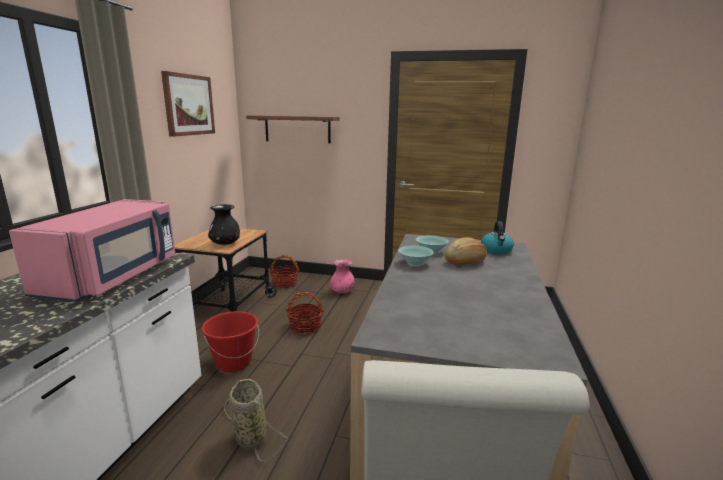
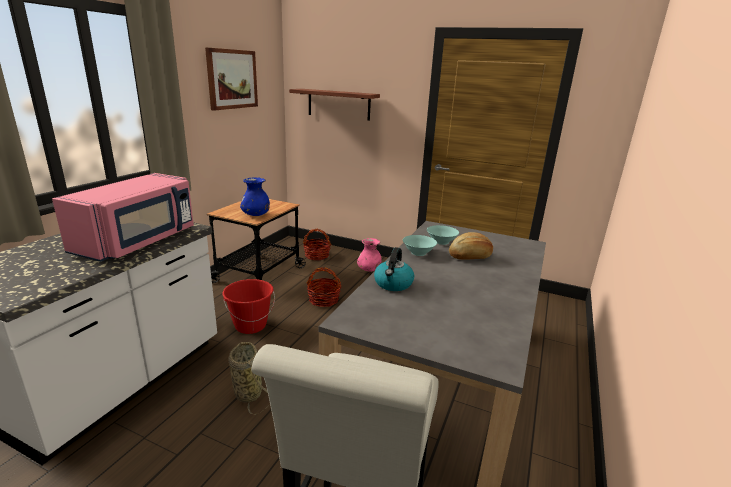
camera: 10 degrees right, 5 degrees up
(225, 244) = (256, 215): black vase -> blue vase
(496, 250) = (510, 247): kettle -> kettle (393, 284)

